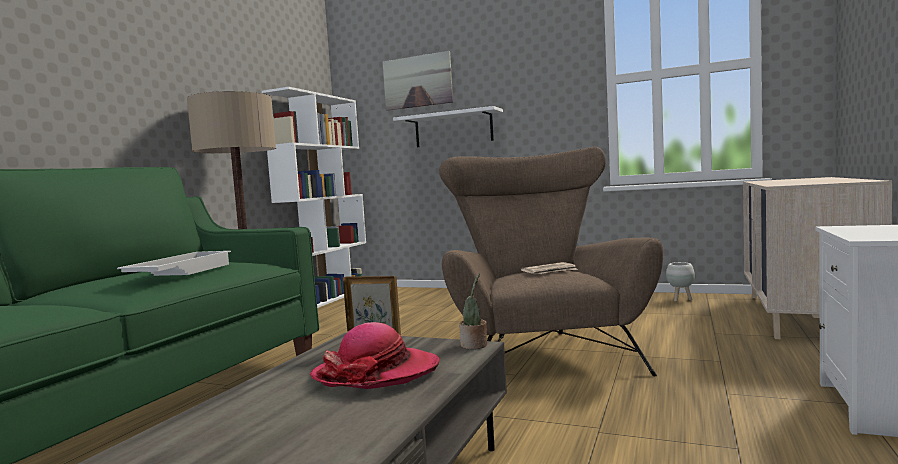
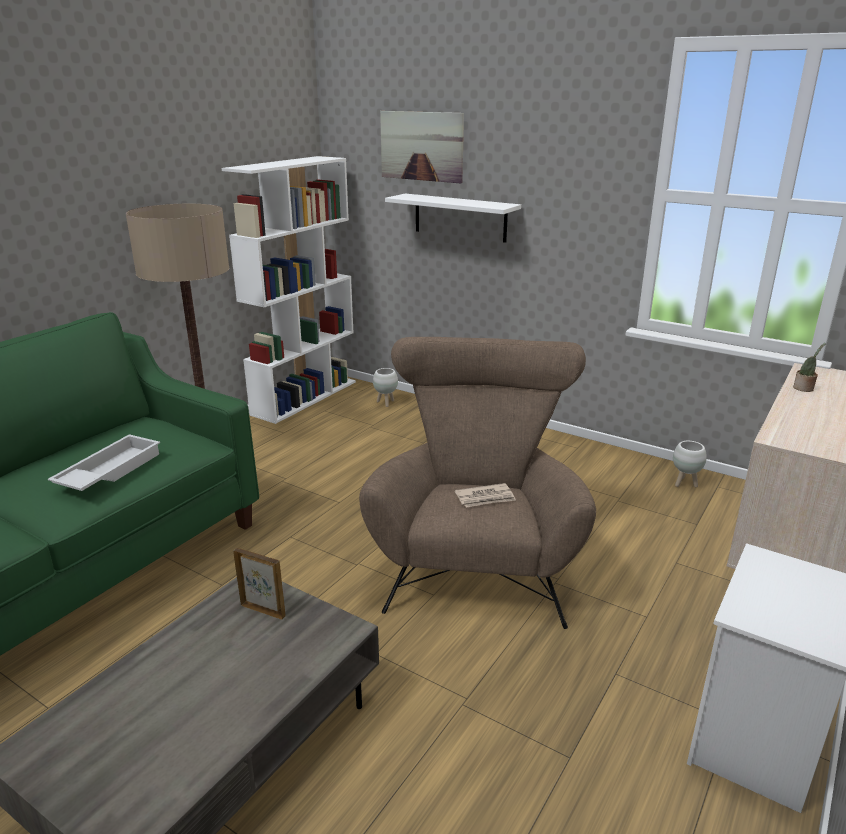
camera: 10 degrees right, 20 degrees up
(376, 373) = (246, 659): hat -> none
(402, 293) = (385, 403): none -> white planter
(474, 345) = (348, 628): potted plant -> potted plant (804, 389)

